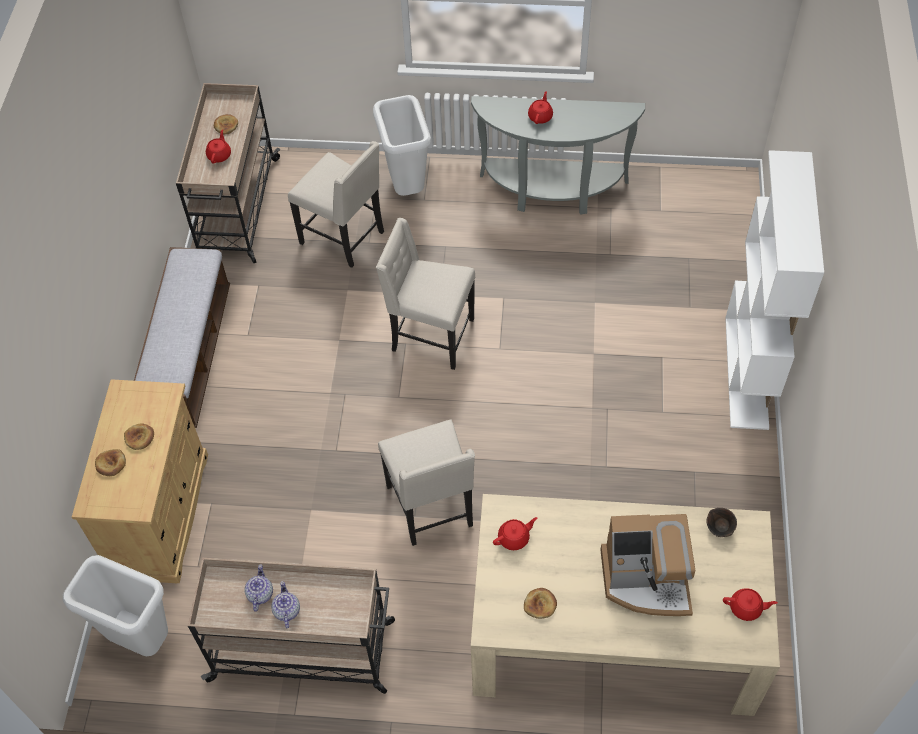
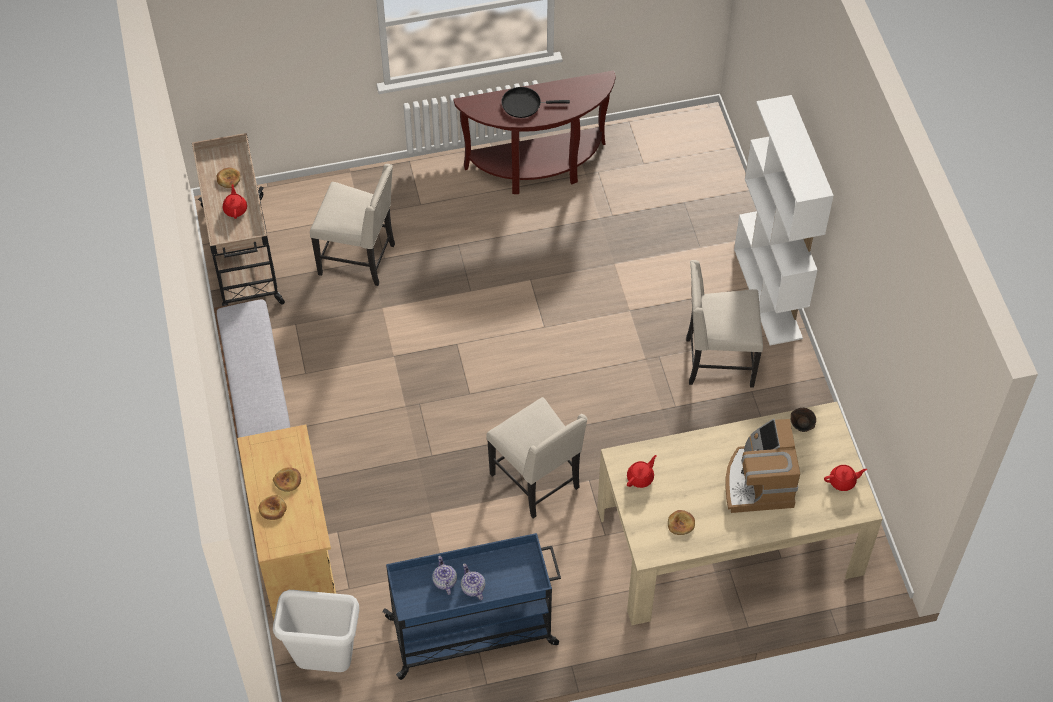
camera: 20 degrees left, 0 degrees up
(304, 651) = (474, 631): beige cart -> blue cart
(406, 187) = (398, 196): white trash can -> none
(430, 336) = (477, 331): beige chair -> beige chair (717, 361)
(540, 116) = (524, 104): red teapot -> black frying pan
(552, 192) = (538, 168): grey console table -> brown console table
(646, 580) = (758, 482): coffee machine -> coffee machine turned 105 degrees clockwise

